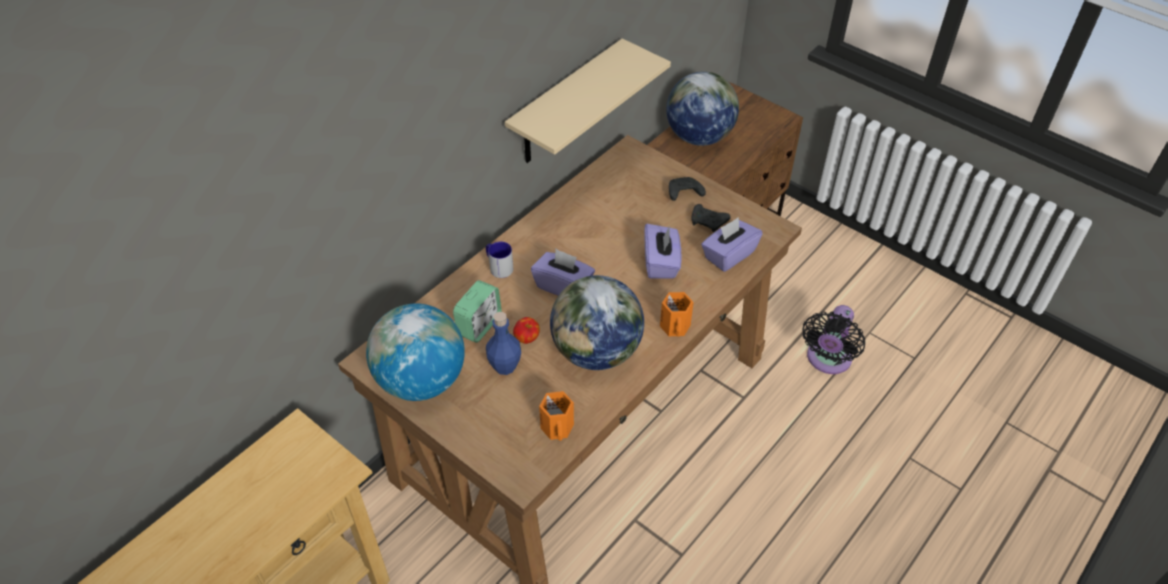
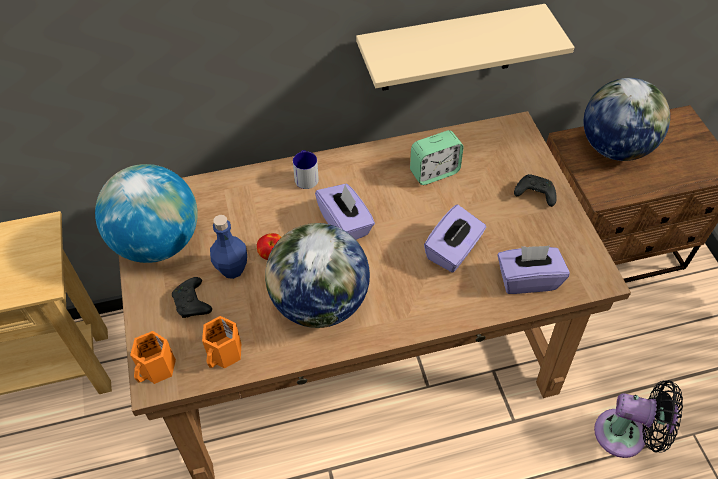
camera: 35 degrees right, 5 degrees up
(479, 325) = (244, 220): alarm clock -> alarm clock (434, 172)
(676, 326) = (413, 322): orange mug -> orange mug (158, 369)
(708, 222) = (534, 236): black game controller -> black game controller (193, 303)
(827, 360) = (626, 435): black fan -> black fan turned 135 degrees counterclockwise

